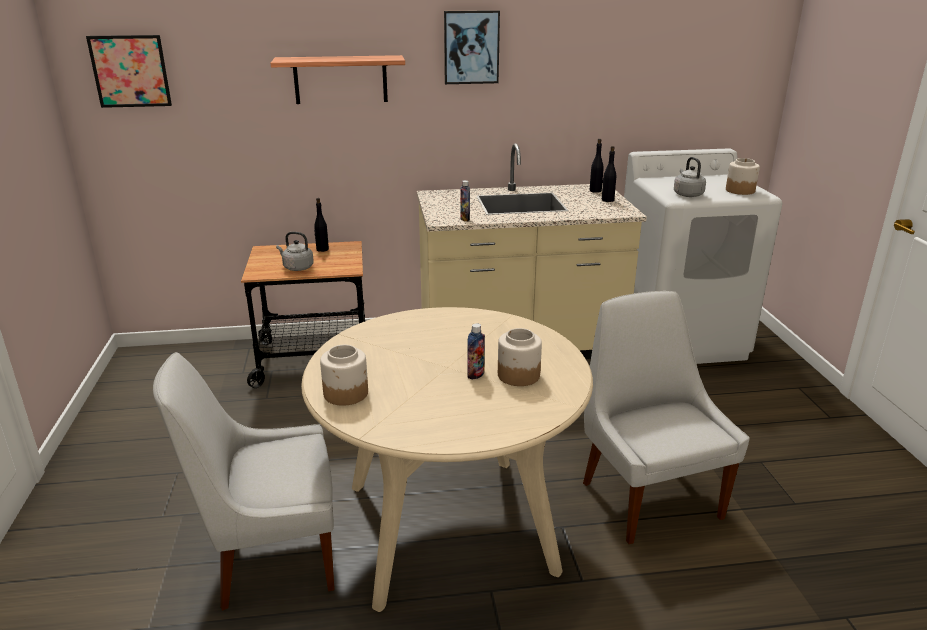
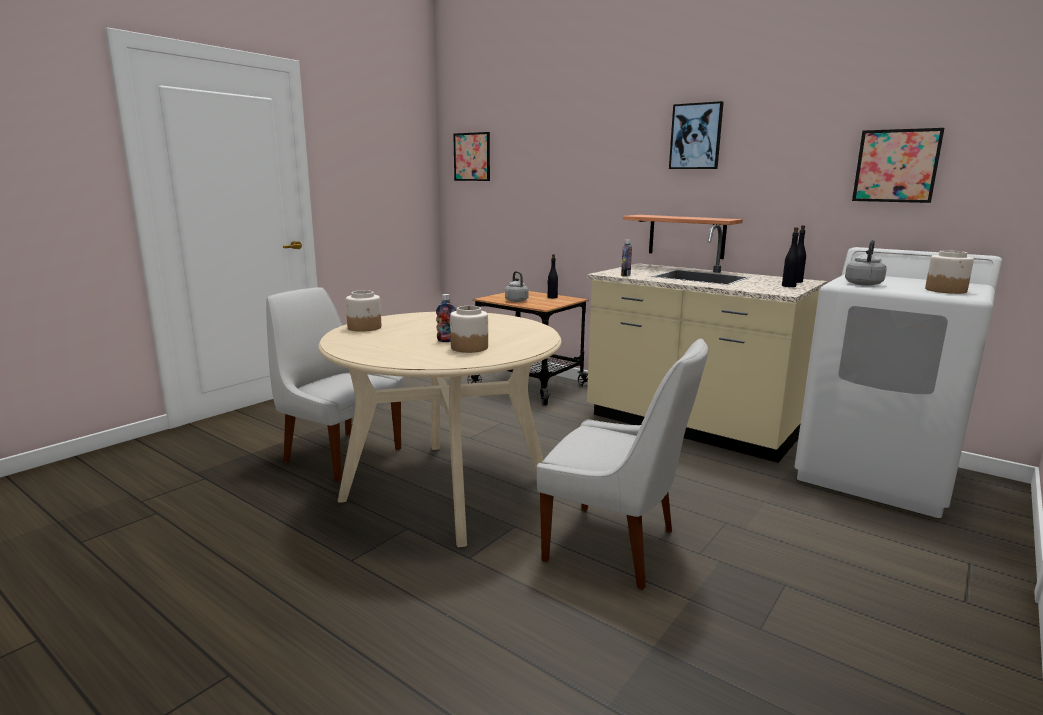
camera: 45 degrees right, 10 degrees down
(340, 79) = (592, 164): shelf -> shelf (686, 236)
(648, 497) = (615, 547): white chair -> white chair turned 90 degrees clockwise
(656, 77) = (896, 166): none -> picture

